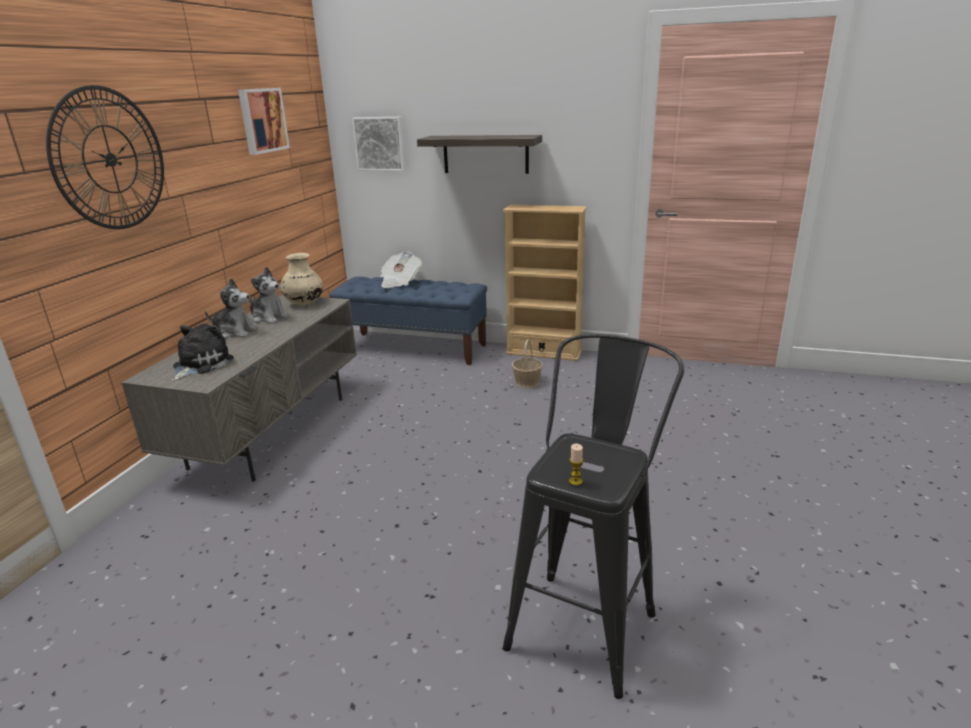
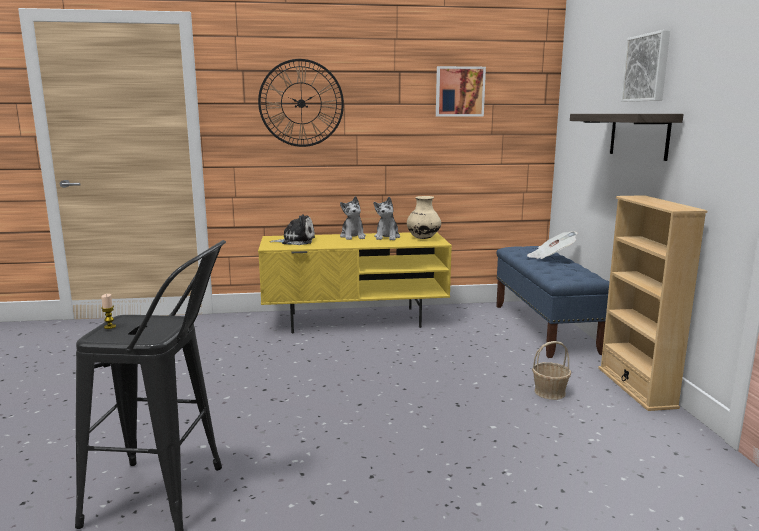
camera: 65 degrees right, 10 degrees down
(271, 430) = (355, 320): grey tv stand -> yellow tv stand
(380, 144) = (579, 121): picture -> picture (647, 68)

